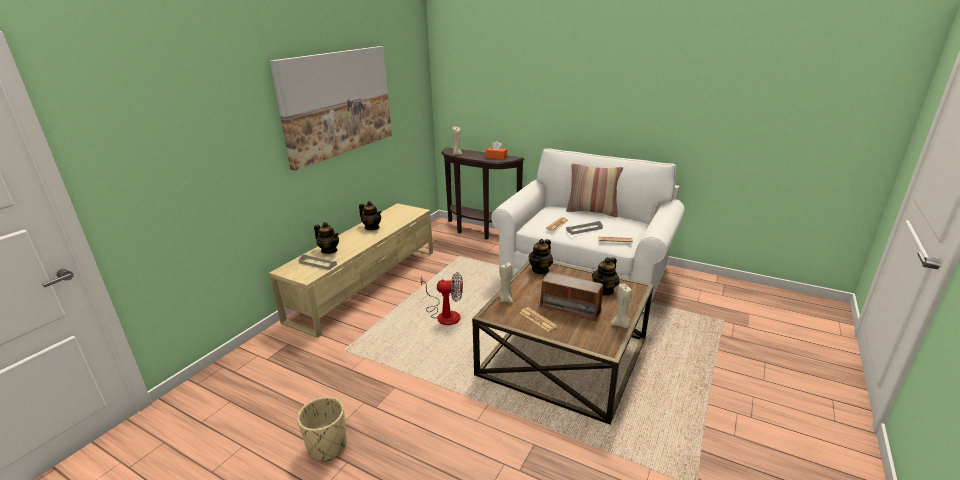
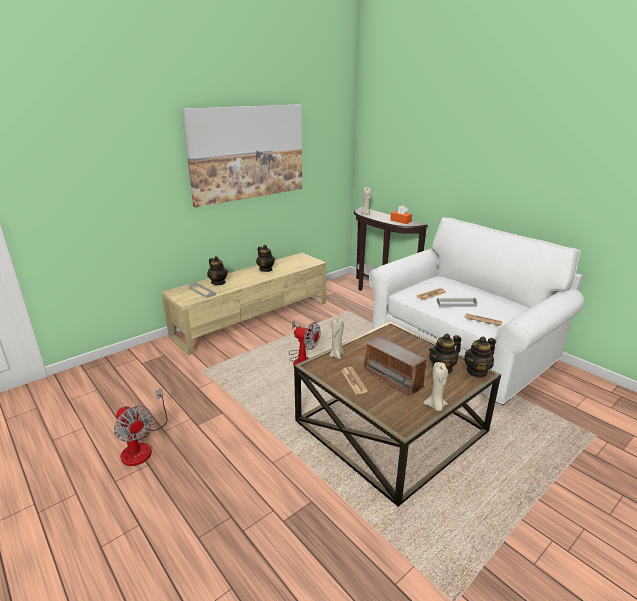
camera: 20 degrees right, 0 degrees up
(327, 446) = (141, 446): beige planter -> fan
(540, 270) = (390, 335): teapot -> teapot (477, 371)
(592, 211) = (478, 288): pillow -> none

